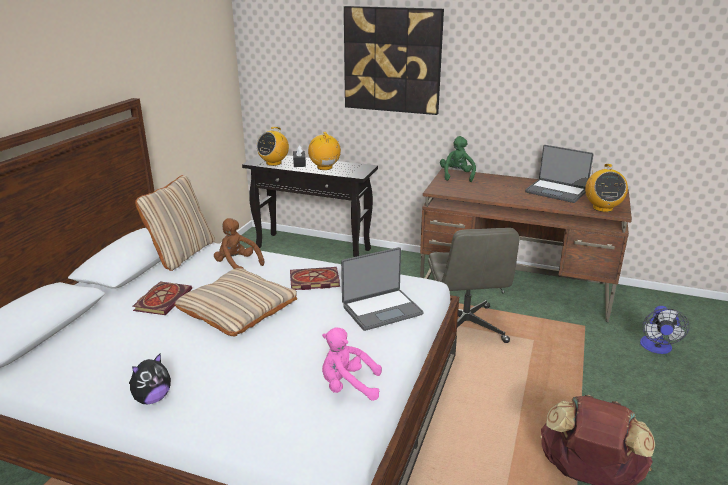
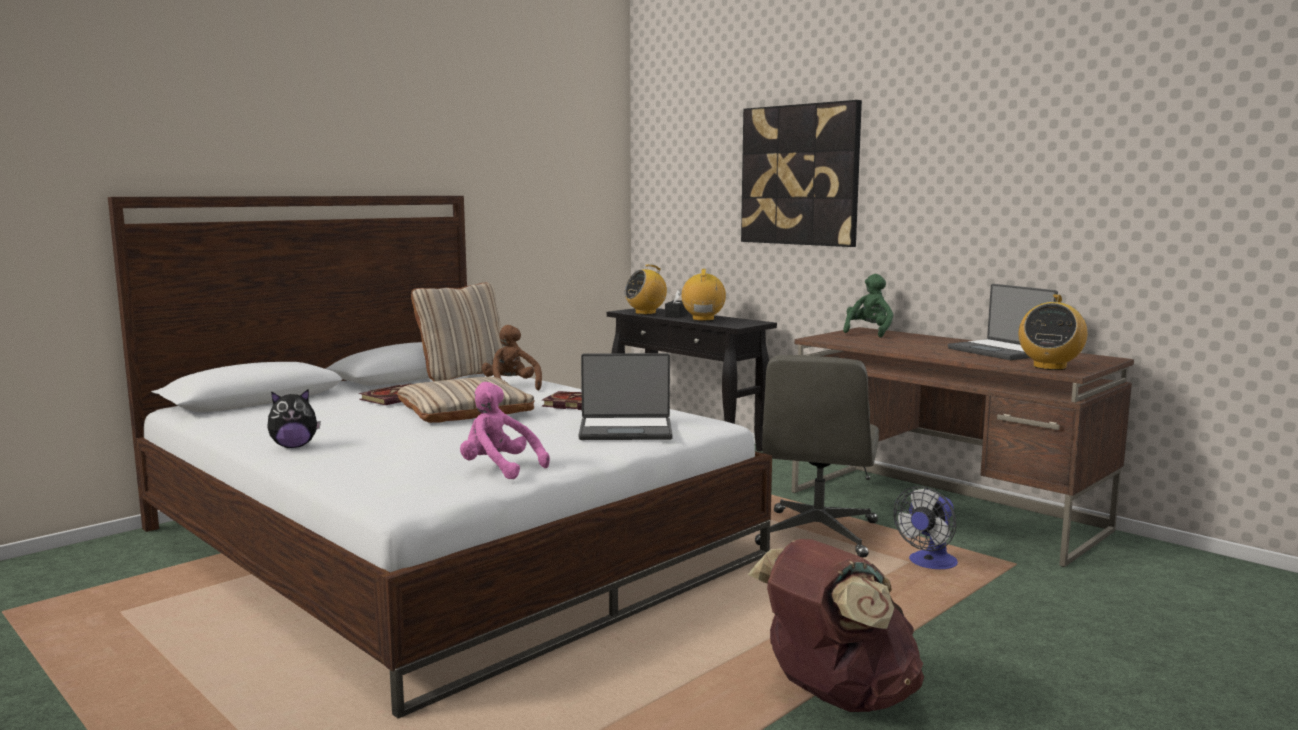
camera: 25 degrees right, 15 degrees down
(656, 348) = (1122, 606): fan -> fan (929, 564)

